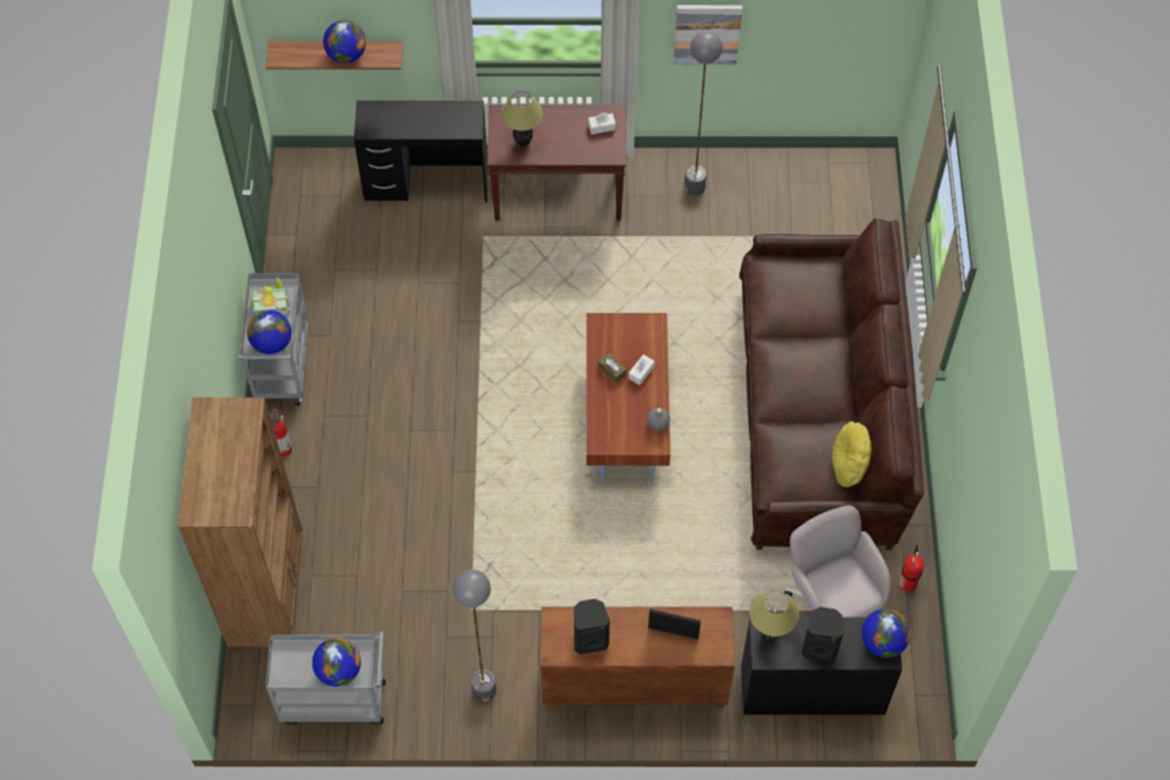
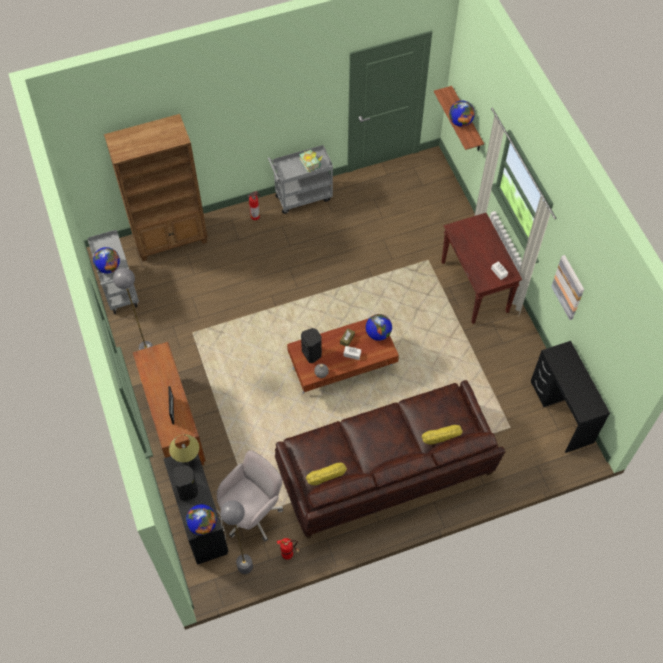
camera: 70 degrees right, 0 degrees up
(272, 343) = (288, 172): globe -> globe (378, 333)
(426, 183) = (450, 221): black desk -> black desk (561, 412)
(523, 142) = (468, 237): table lamp -> none
(590, 639) = (155, 370): black speaker -> black speaker (312, 354)
(694, 186) = (516, 355): grey floor lamp -> grey floor lamp (245, 566)
(836, 304) = (440, 442): none -> yellow pillow

